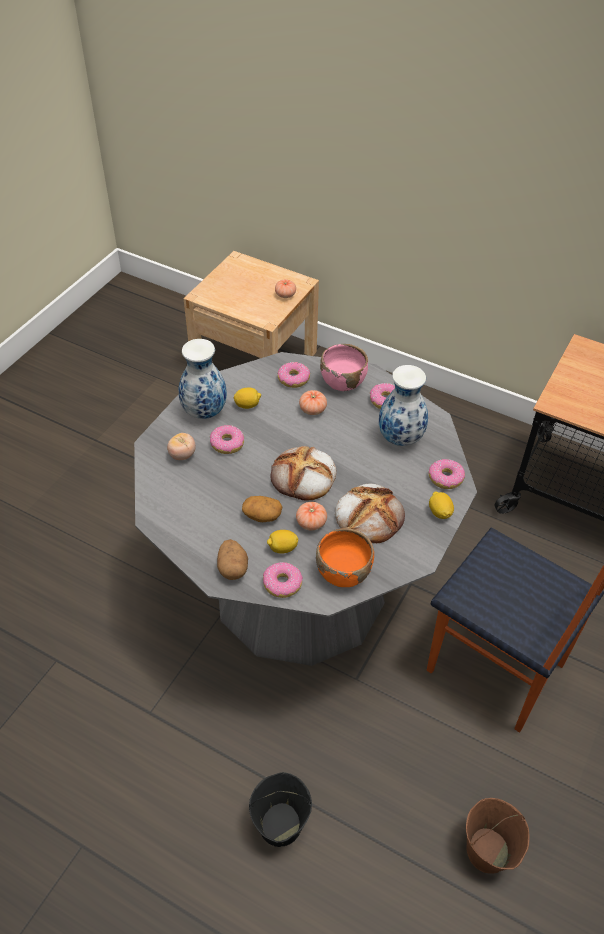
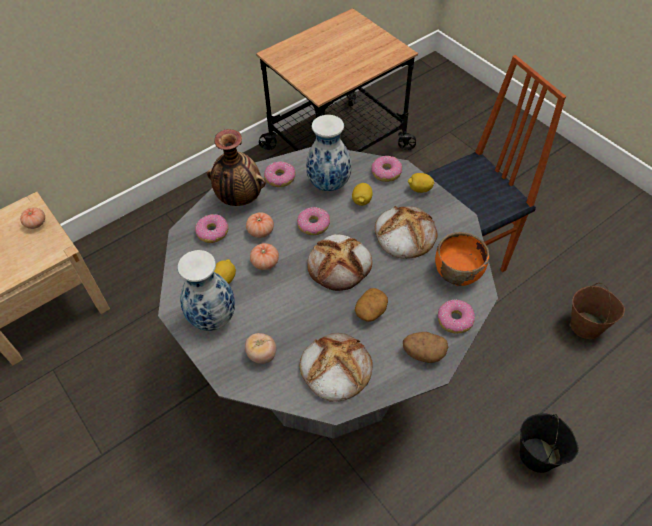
camera: 65 degrees left, 5 degrees up
(189, 508) = (335, 368): none -> bread
(227, 444) = (267, 311): donut -> donut (313, 225)
(282, 548) = (415, 307): lemon -> lemon (362, 201)
(311, 522) = (395, 277): tomato -> tomato (265, 262)
(343, 382) = (239, 198): pink bowl -> vase

